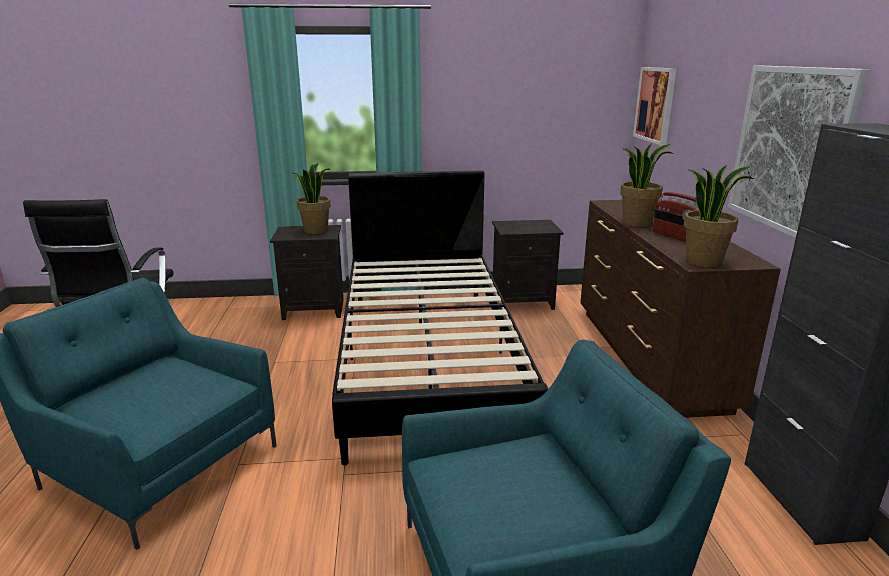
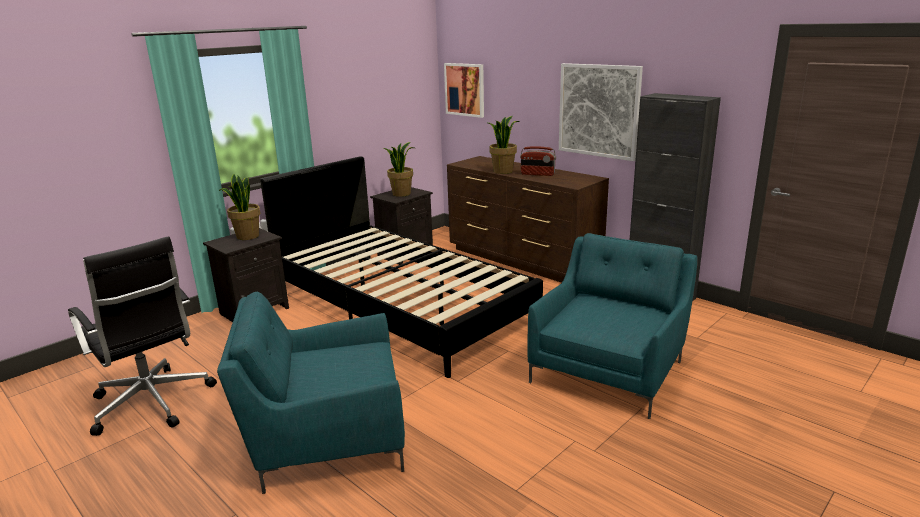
camera: 40 degrees left, 0 degrees up
(704, 261) = (574, 183): potted plant -> potted plant (401, 194)

